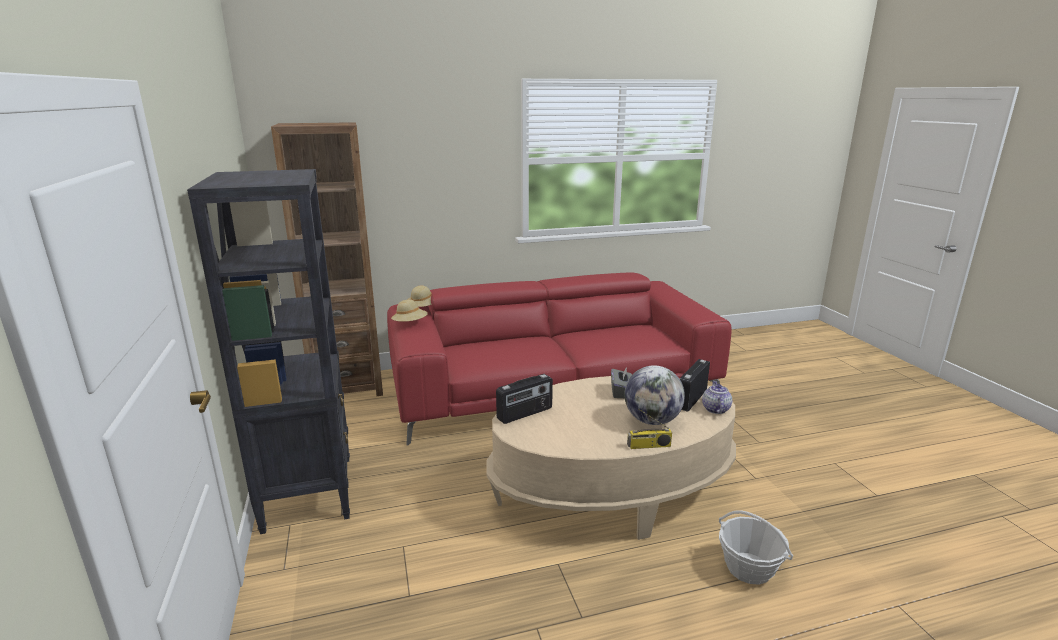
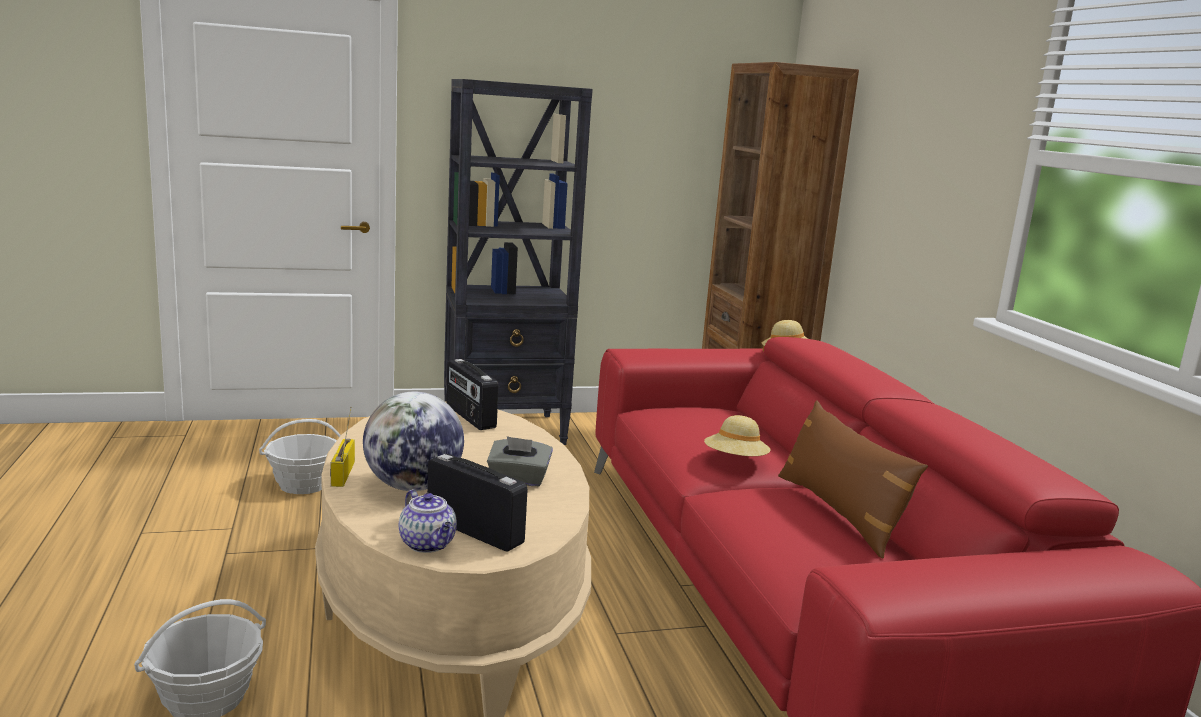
camera: 90 degrees right, 5 degrees down
(410, 324) = (717, 350): beige hat -> beige hat (735, 461)
(436, 603) = (304, 484): none -> basket
(593, 332) = (839, 512): none -> brown pillow
(715, 409) = (428, 544): teapot -> teapot turned 45 degrees clockwise

